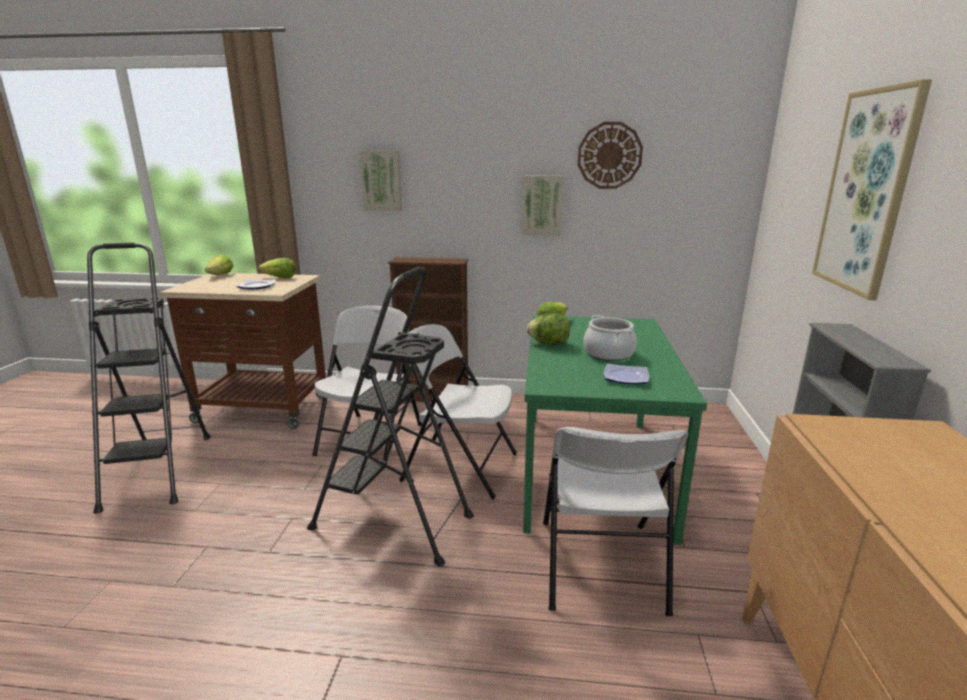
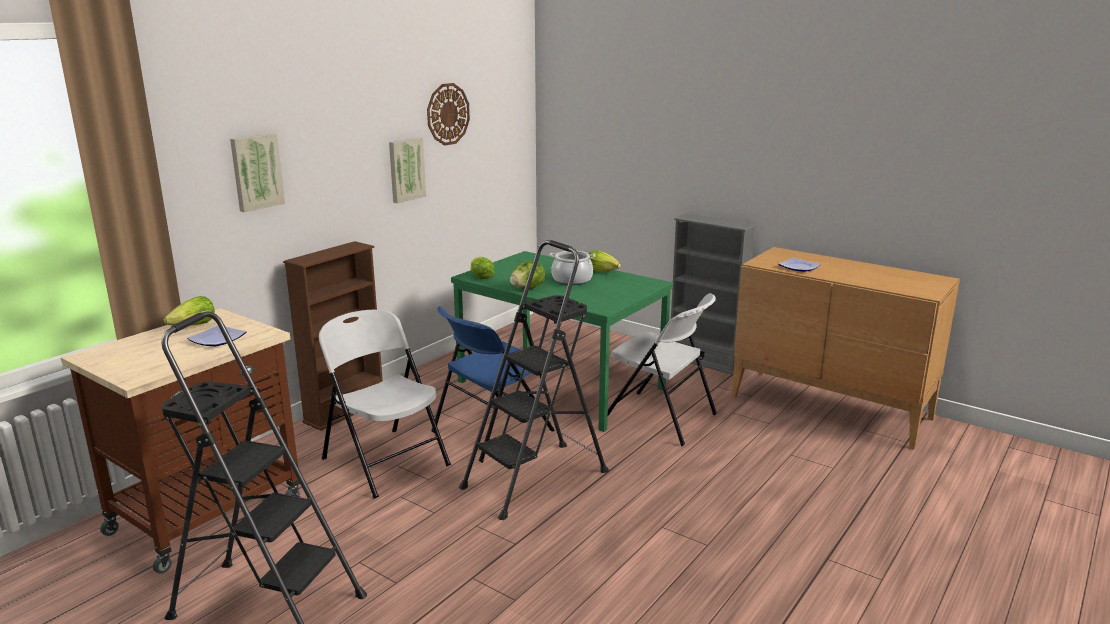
camera: 60 degrees left, 0 degrees up
(220, 275) = (99, 353): lettuce -> lettuce (602, 271)
(460, 466) = (492, 431): white chair -> blue chair
(625, 377) = (616, 287): plate -> plate (799, 267)
(867, 192) = (671, 132): picture -> none

